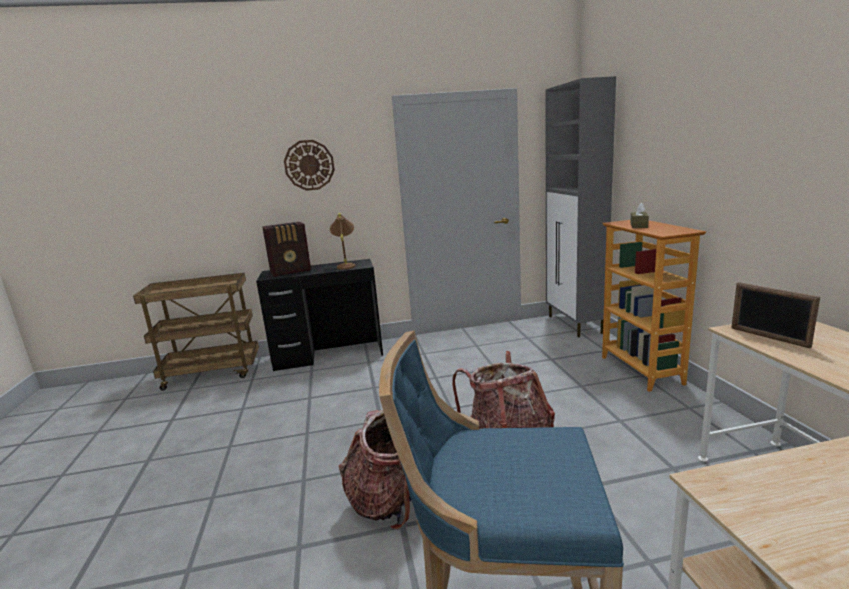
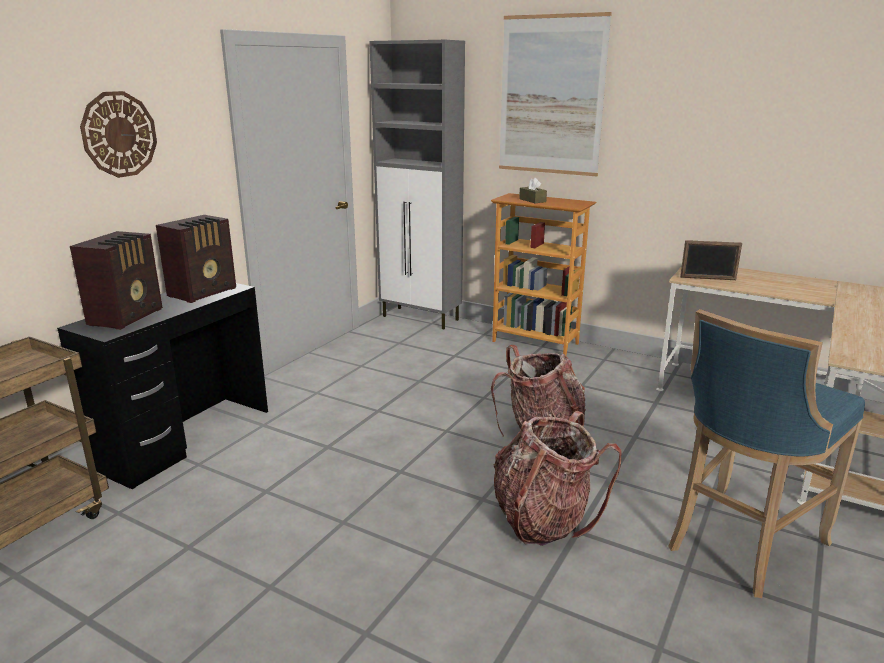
camera: 50 degrees left, 5 degrees up
(346, 265) = (204, 292): brown table lamp -> radio
(676, 119) = (551, 96): none -> picture

